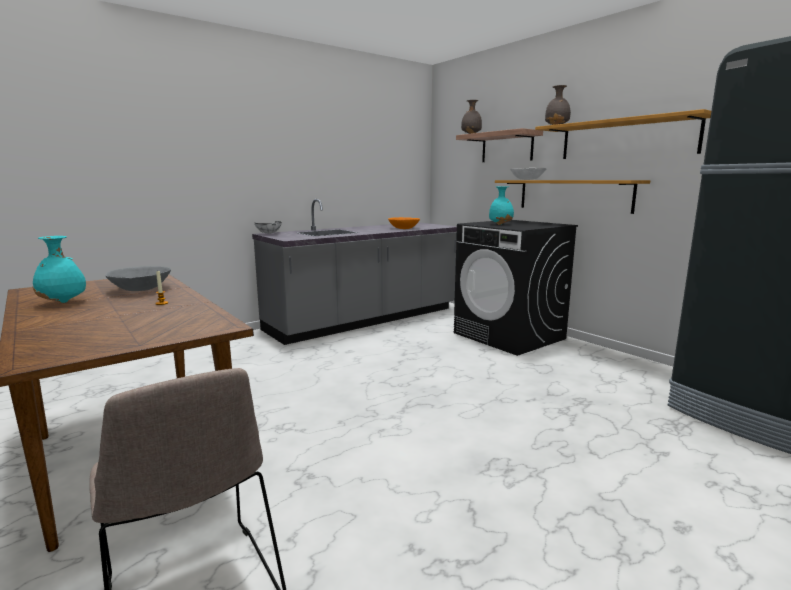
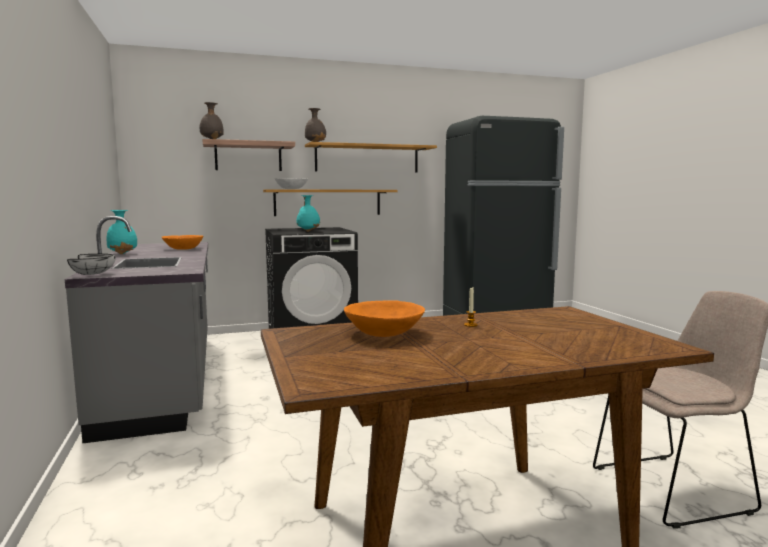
camera: 70 degrees left, 5 degrees down
(63, 302) = (439, 358): turquoise vase -> turquoise vase (123, 254)
(141, 289) = (384, 333): grey bowl -> orange bowl

